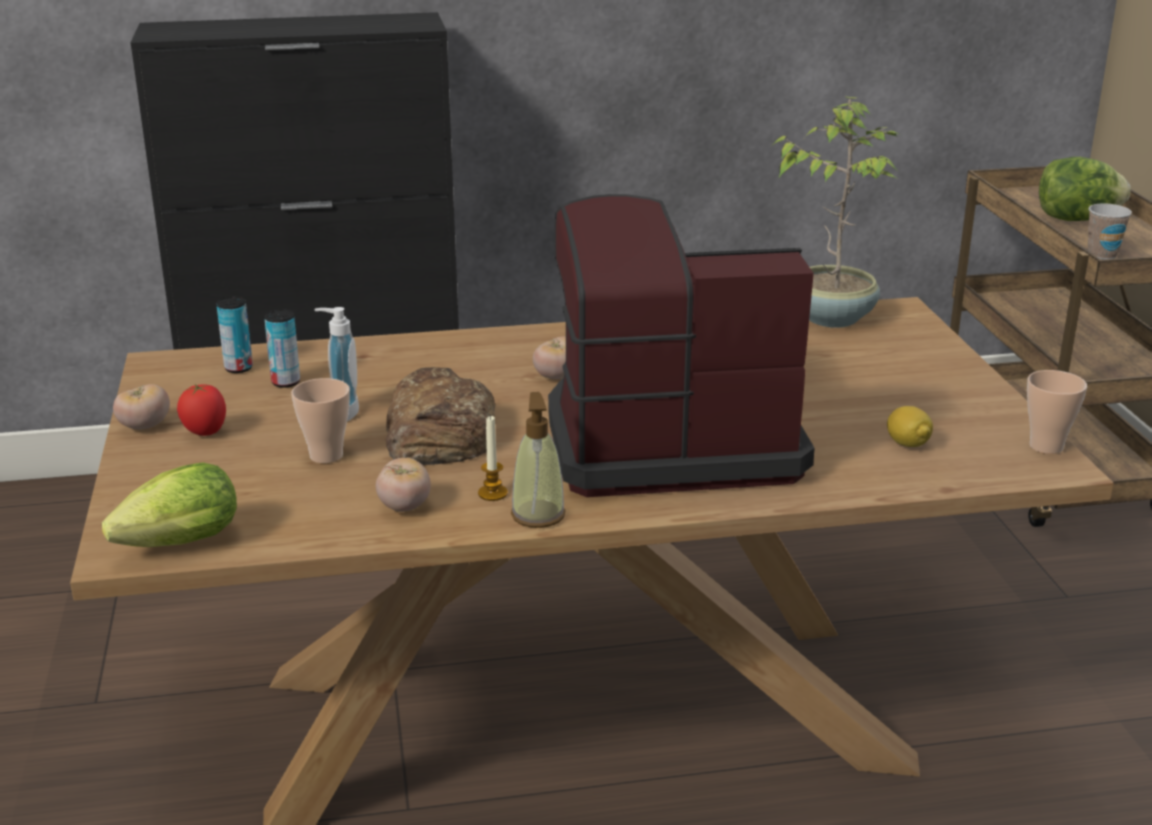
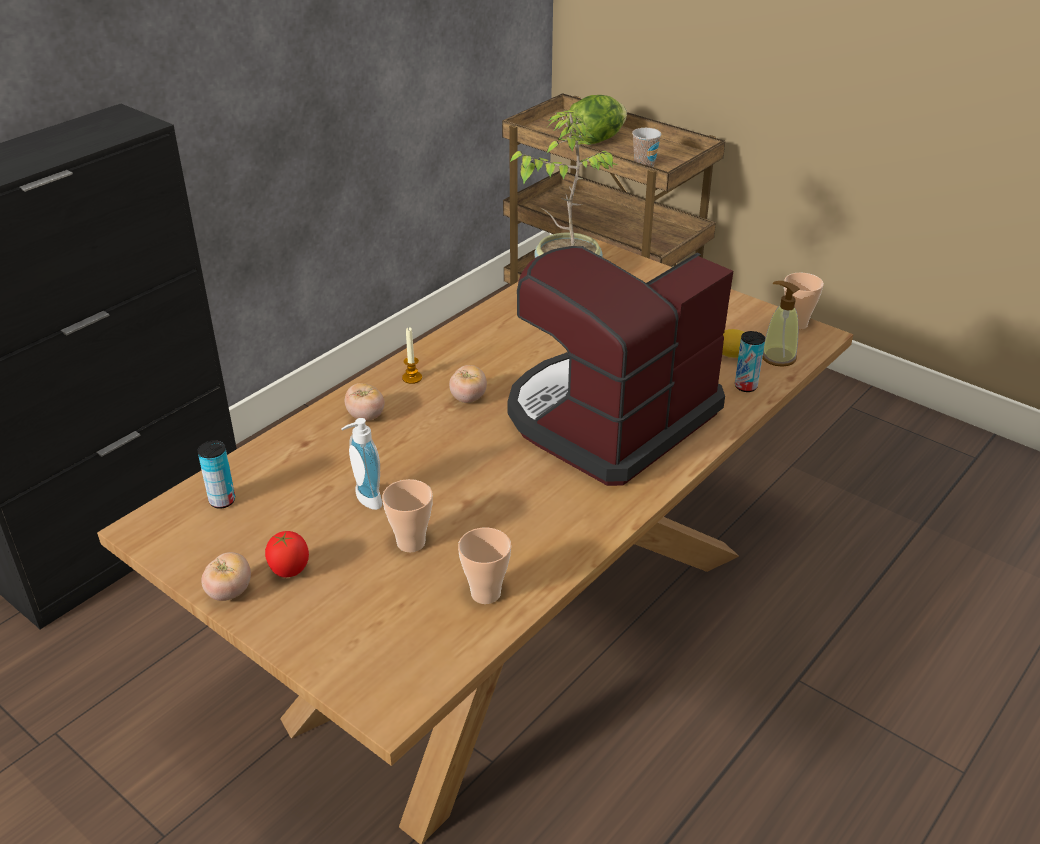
camera: 40 degrees left, 10 degrees up
(174, 546) = (420, 677): lettuce -> none
(286, 382) = (281, 495): can -> can (745, 386)
(323, 517) = (485, 593): none -> cup
(404, 506) = (525, 554): tomato -> tomato (366, 416)
(439, 433) = (460, 483): bread -> none
(492, 493) = (564, 513): candle -> candle (412, 378)
(538, 514) = (613, 514): soap dispenser -> soap dispenser (778, 357)

